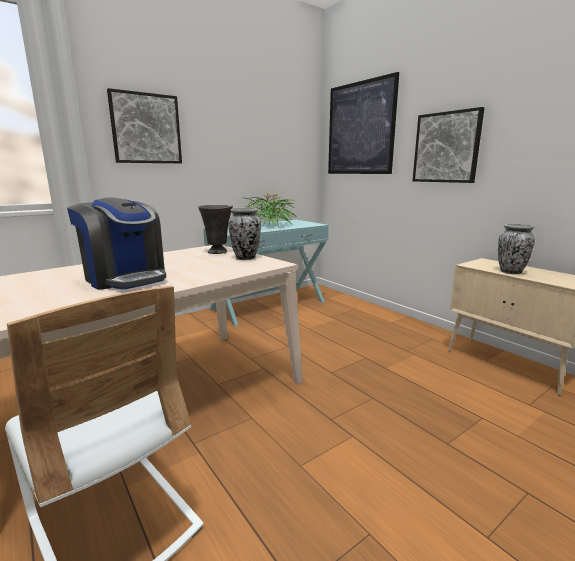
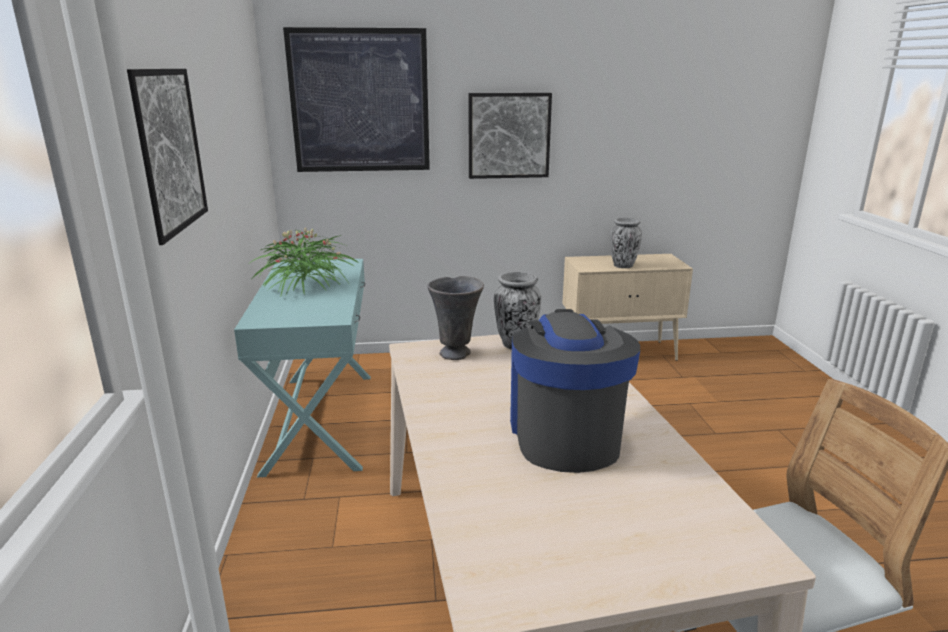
camera: 60 degrees left, 5 degrees up
(125, 278) = (564, 434): coffee machine -> coffee machine turned 75 degrees counterclockwise

